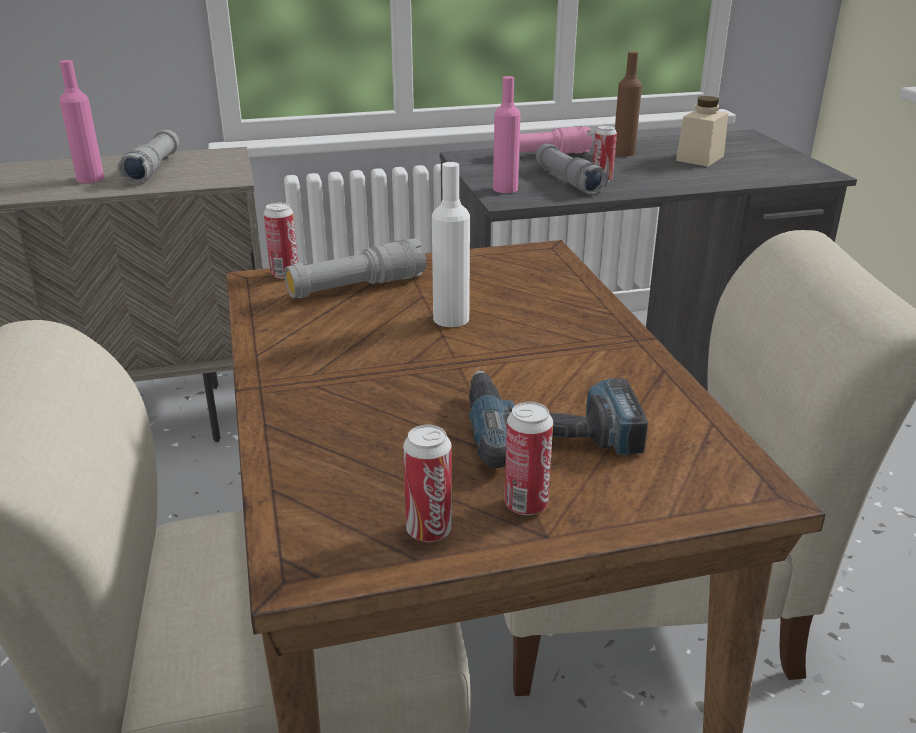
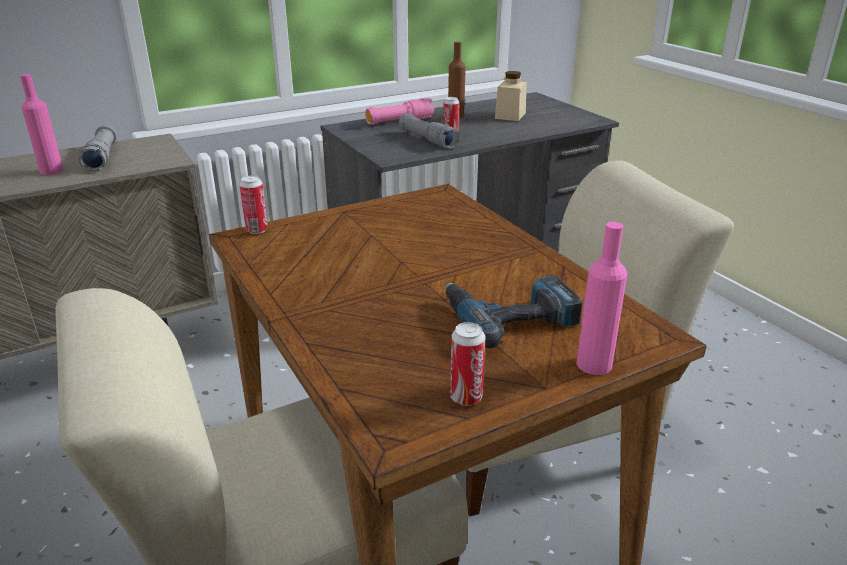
camera: 15 degrees left, 0 degrees up
(356, 287) = (318, 234): grey flashlight -> none
(451, 319) = (401, 249): white bottle -> none
(505, 189) = (384, 149): pink bottle -> pink bottle (594, 364)
(526, 504) = (521, 369): can -> none

